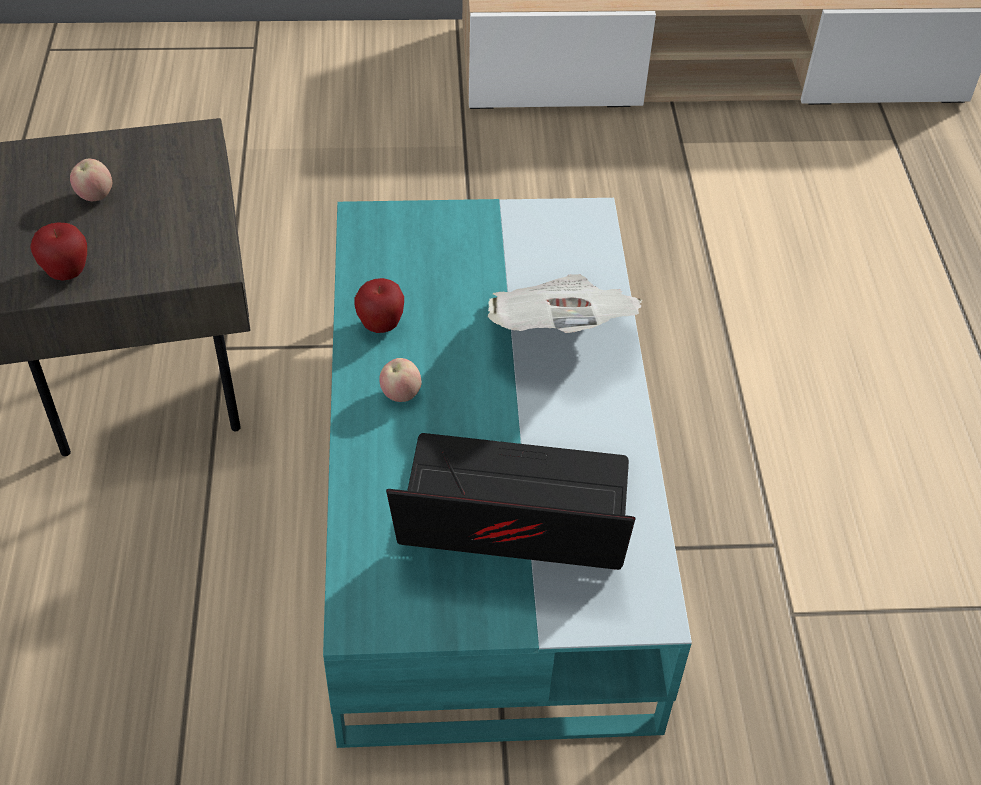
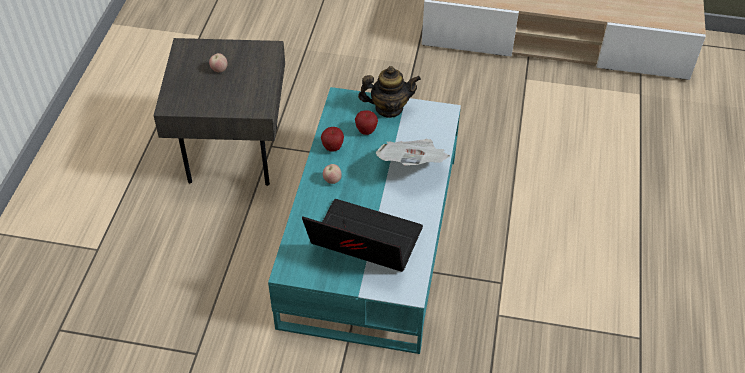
camera: 15 degrees right, 0 degrees up
(67, 273) = (199, 103): apple -> apple (366, 131)
(472, 226) = (389, 108): none -> teapot

